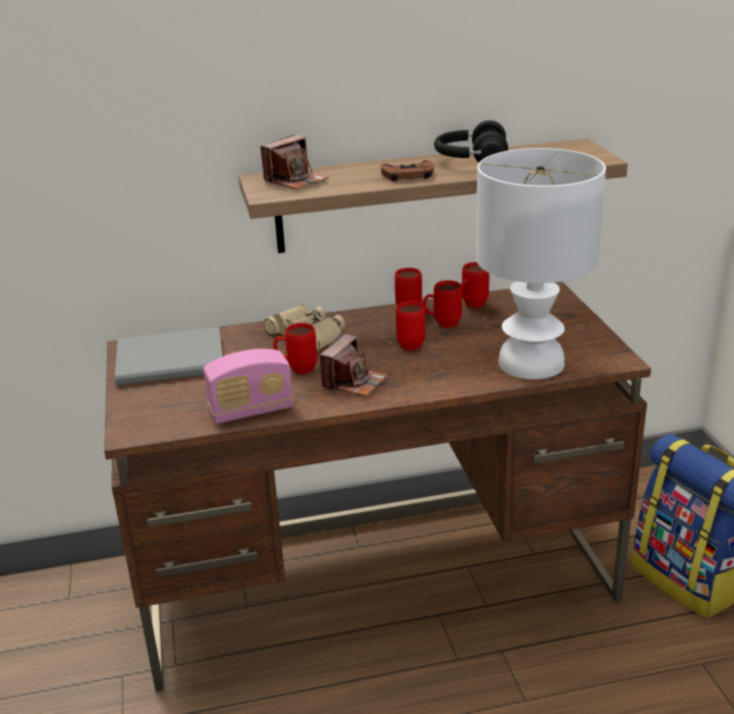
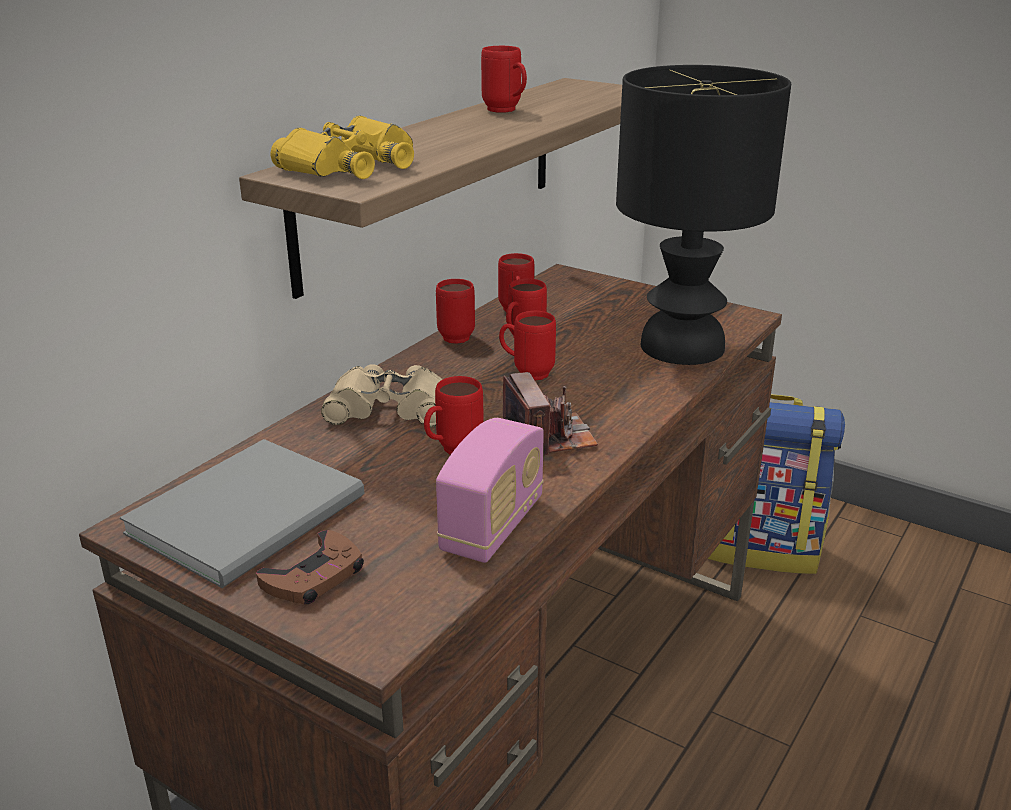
camera: 45 degrees left, 0 degrees up
(296, 180) = (351, 166): camera -> yellow binoculars
(408, 175) = (481, 135): brown game controller -> brown game controller (315, 576)
(470, 160) = (506, 111): black headphones -> red mug
(531, 362) = (680, 346): white table lamp -> black table lamp

